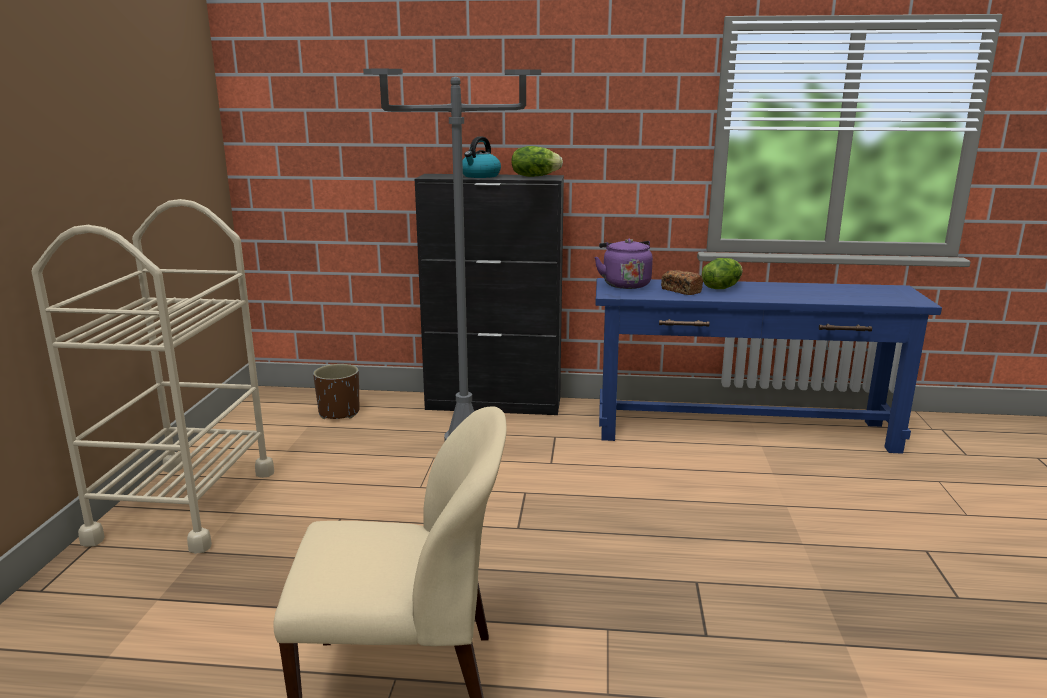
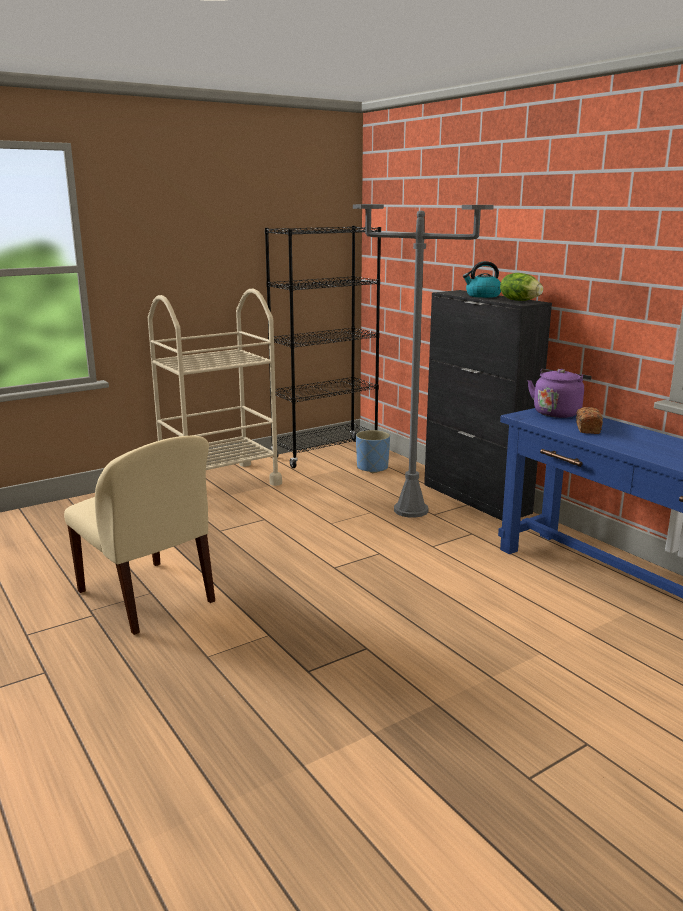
camera: 50 degrees right, 0 degrees up
(252, 417) = (325, 454): none -> black bookcase
(339, 413) = (372, 468): brown planter -> blue planter
(721, 288) = (634, 436): lettuce -> none

